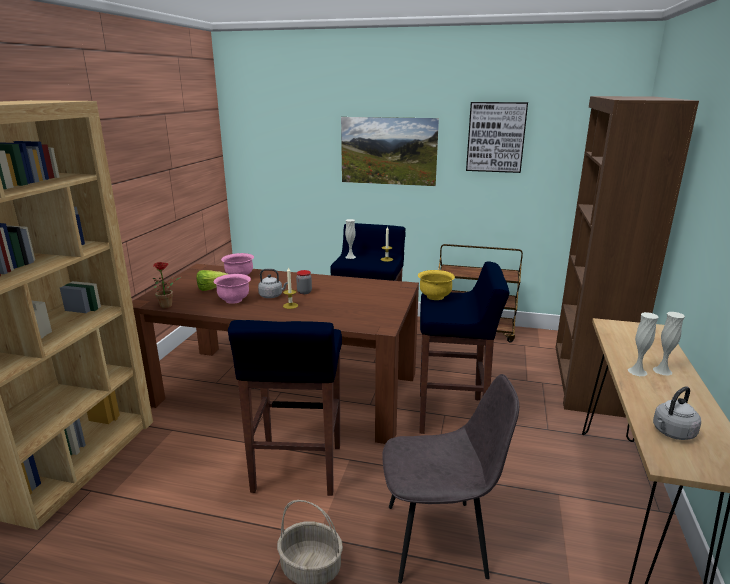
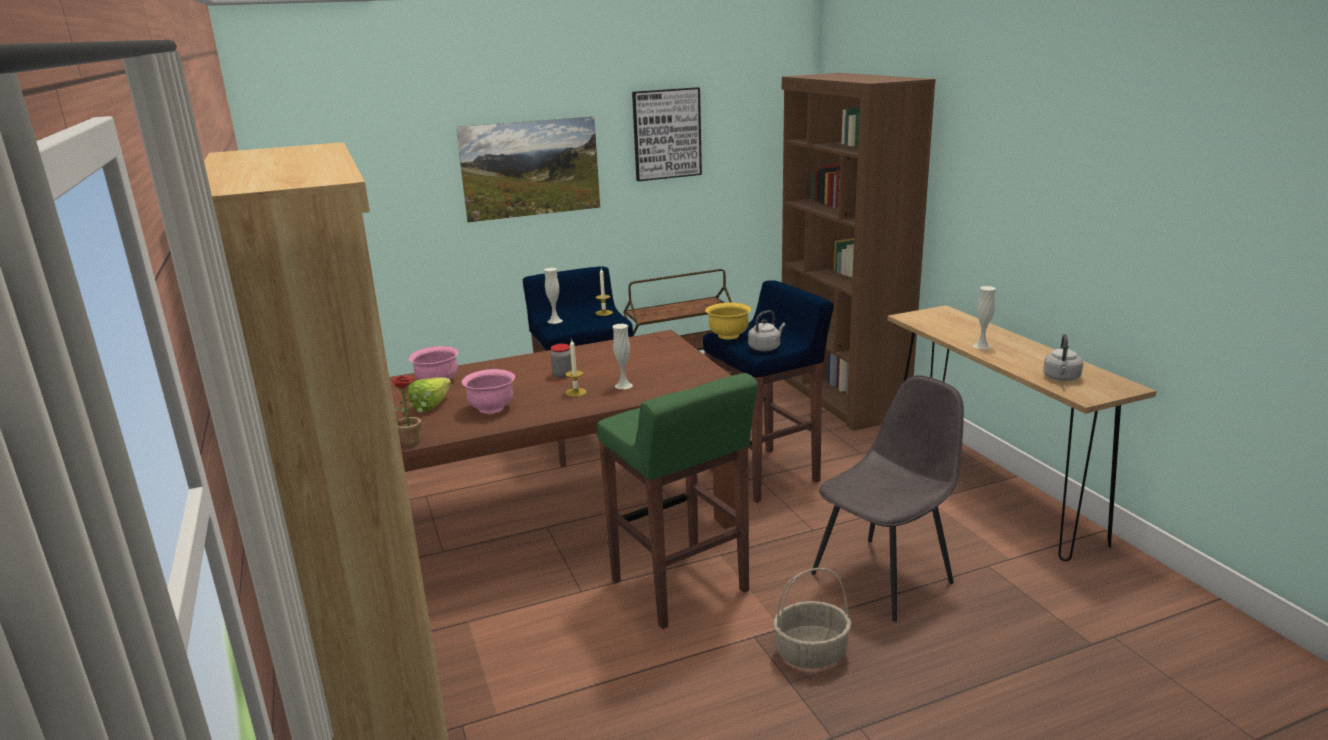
camera: 35 degrees left, 0 degrees up
(272, 296) = (531, 389): grey kettle -> grey kettle (765, 348)
(297, 469) = (680, 587): blue stool -> green stool
(662, 371) = (995, 340): white vase -> white vase (623, 385)

